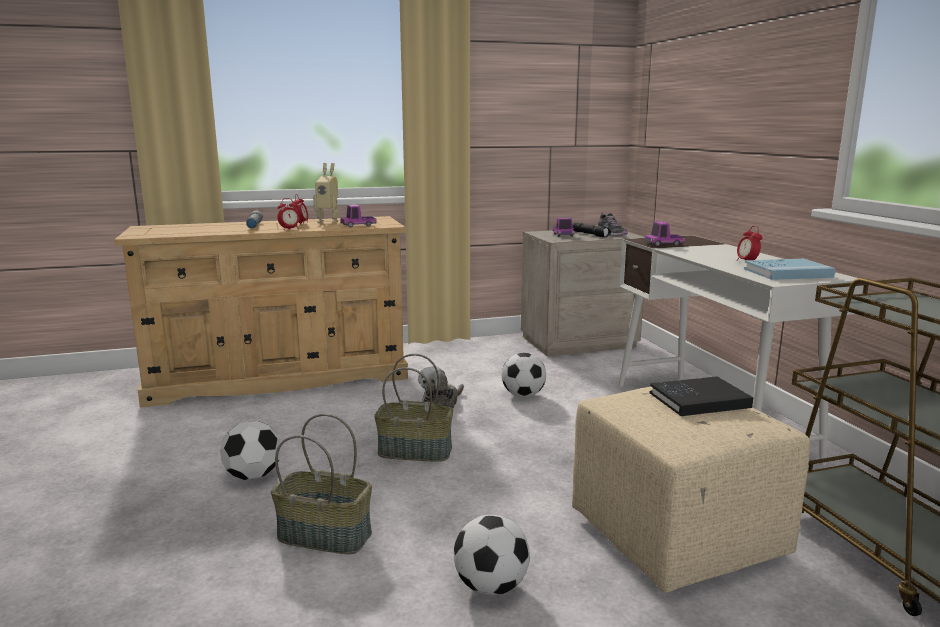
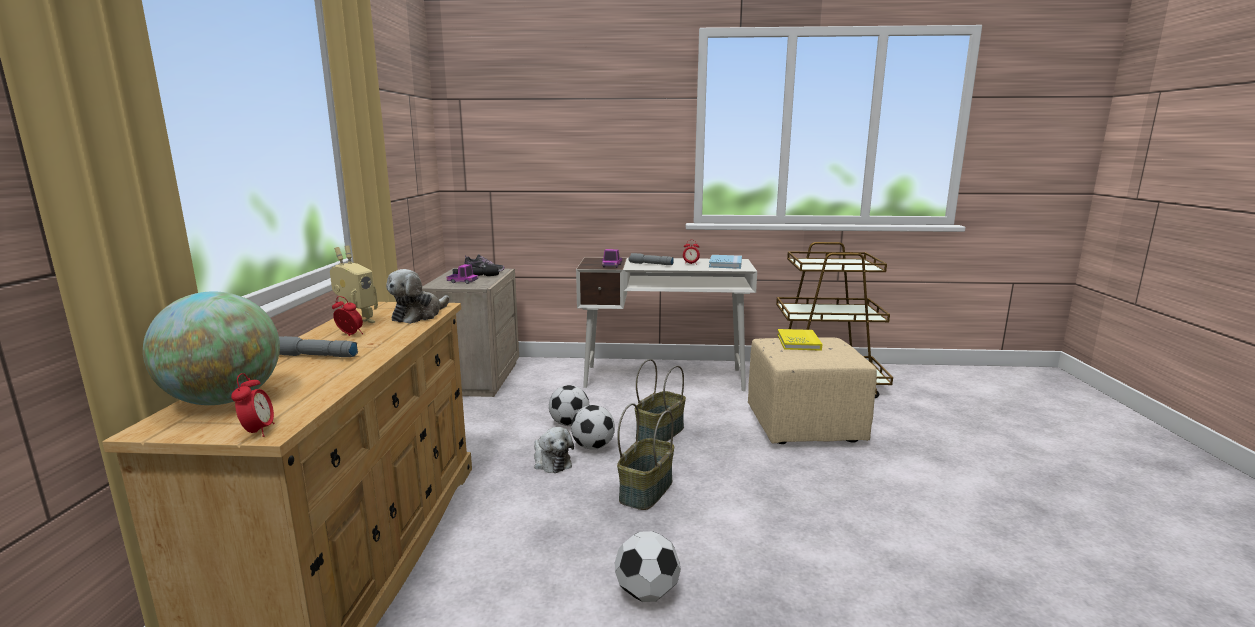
camera: 70 degrees left, 0 degrees up
(179, 227) = (224, 400): none -> globe
(289, 229) = (391, 341): alarm clock -> alarm clock (258, 431)
(326, 535) = (777, 554): basket -> basket (659, 433)
(358, 225) = (419, 315): toy truck -> plush toy
(491, 586) = (852, 493): football -> football (593, 447)
(699, 400) = (798, 342): black book -> yellow book
(704, 252) = (650, 264): none -> grey flashlight

